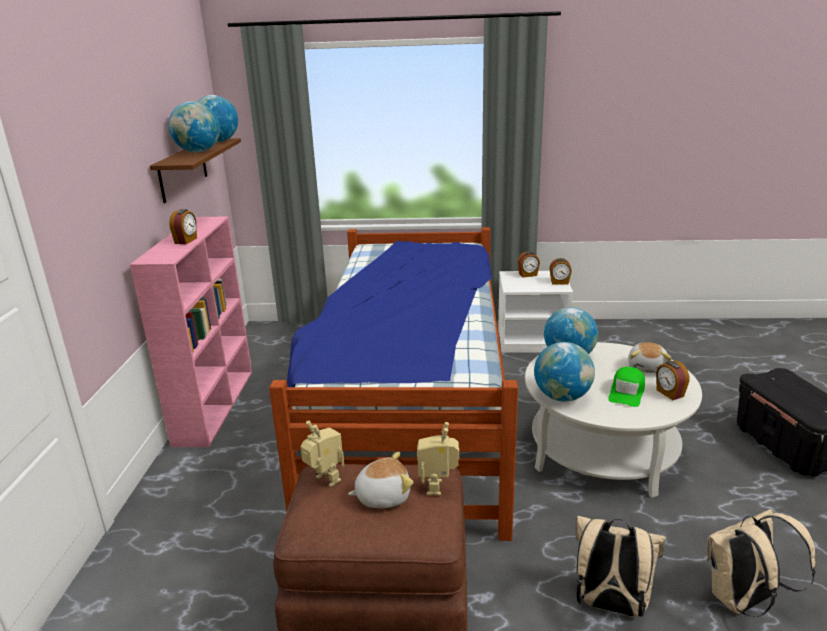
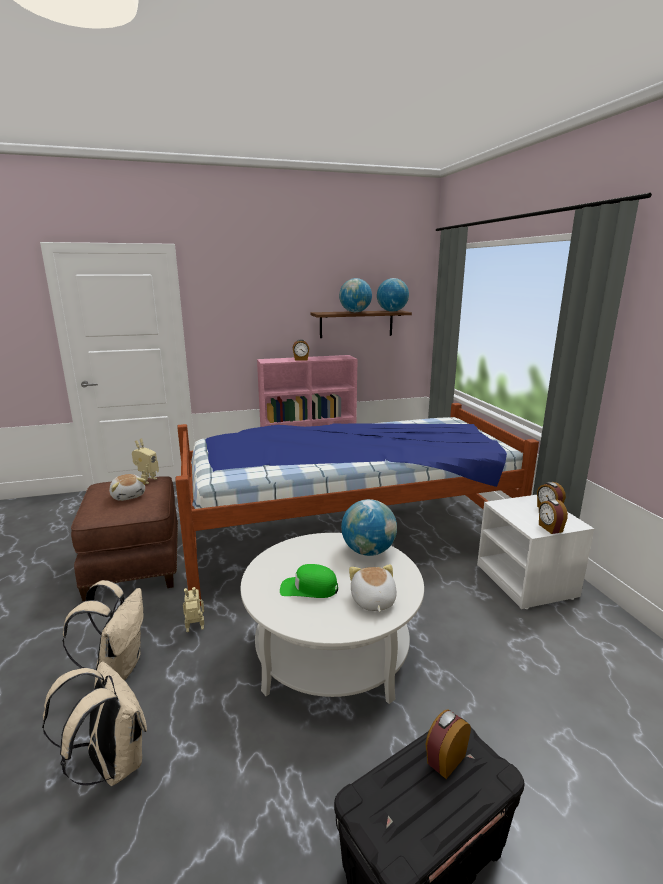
camera: 70 degrees right, 5 degrees down
(438, 487) = (136, 510): toy robot -> toy robot (195, 629)
(562, 397) = (286, 553): globe -> none
(647, 367) = (372, 601): plush toy -> plush toy turned 90 degrees clockwise
(669, 393) = (318, 617): alarm clock -> alarm clock (445, 759)

